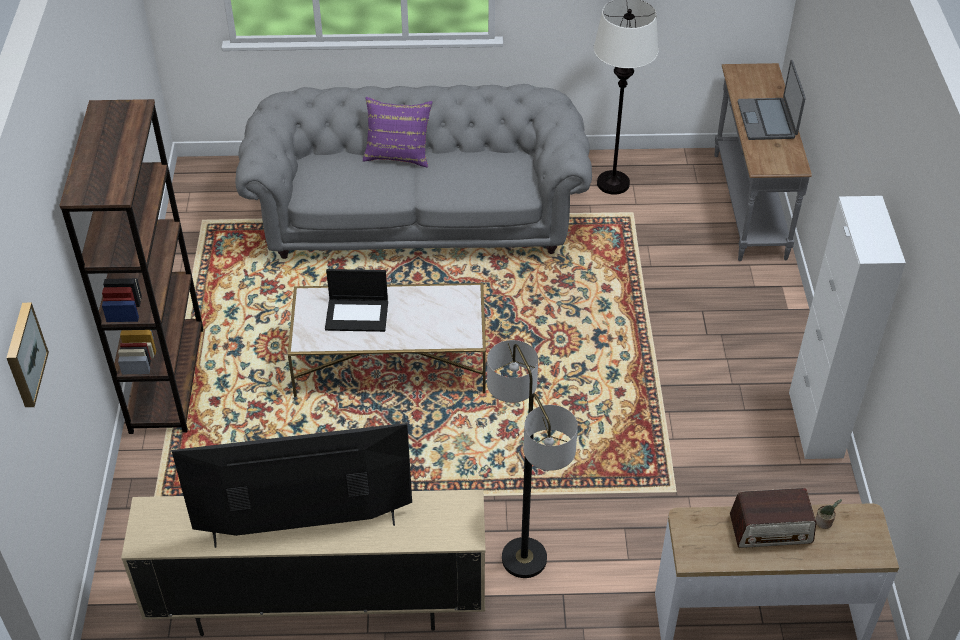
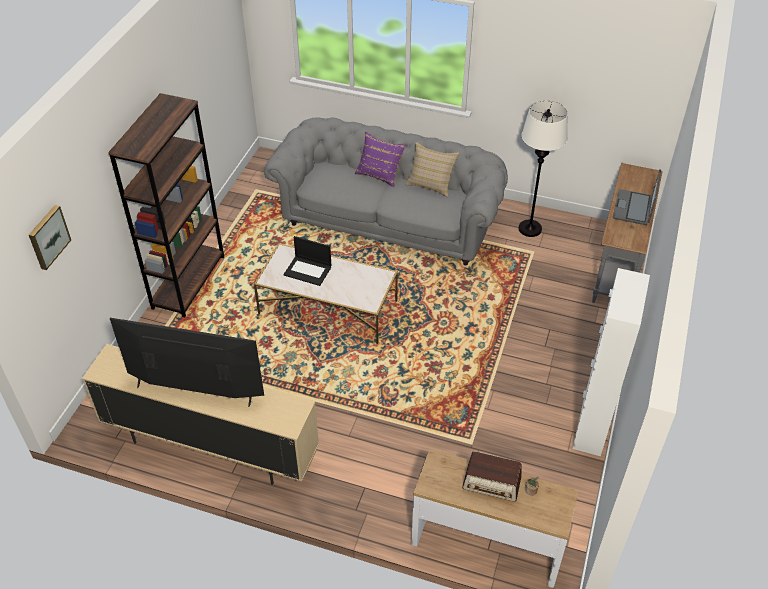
camera: 20 degrees right, 0 degrees up
(476, 151) = (431, 184): none -> beige pillow
(524, 559) = (350, 457): floor lamp -> none

